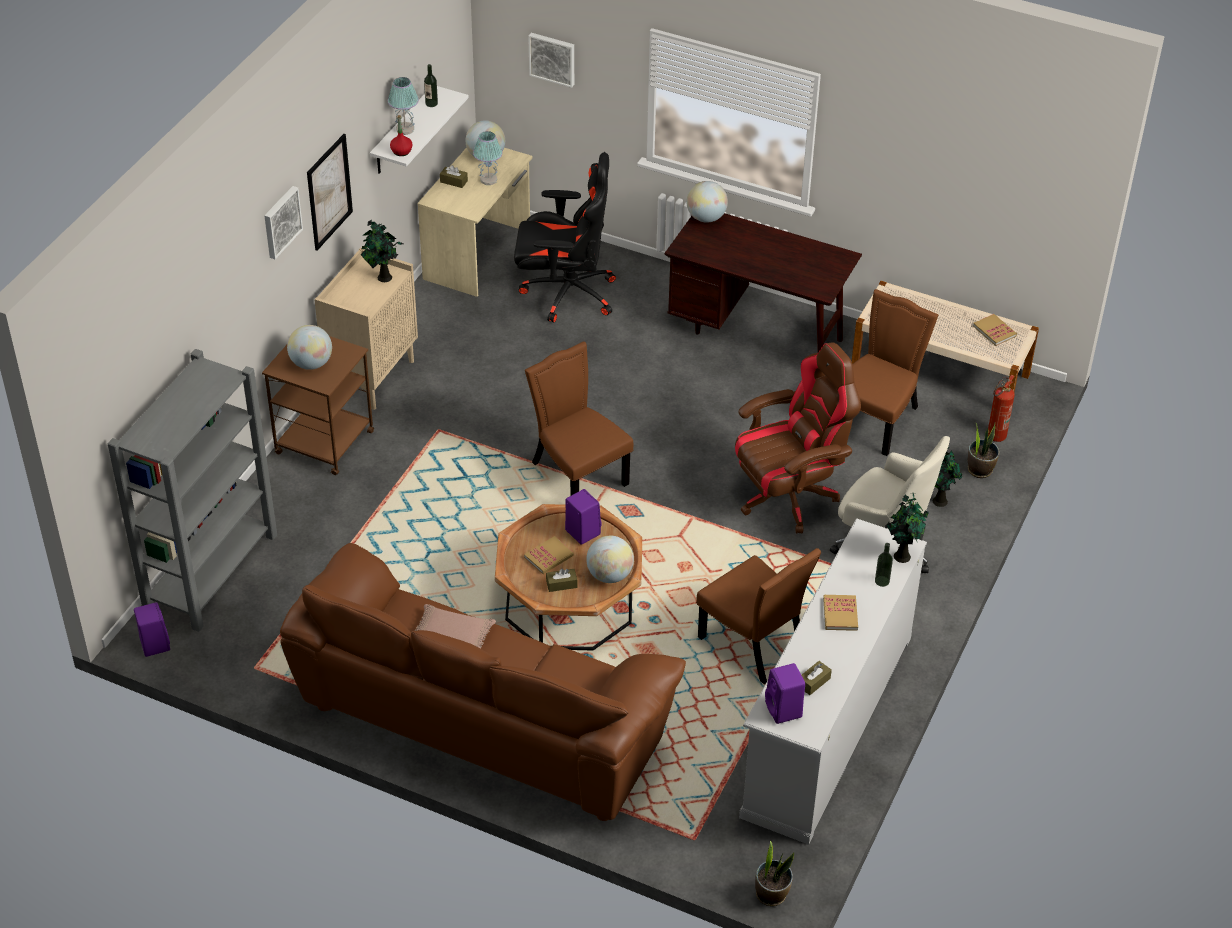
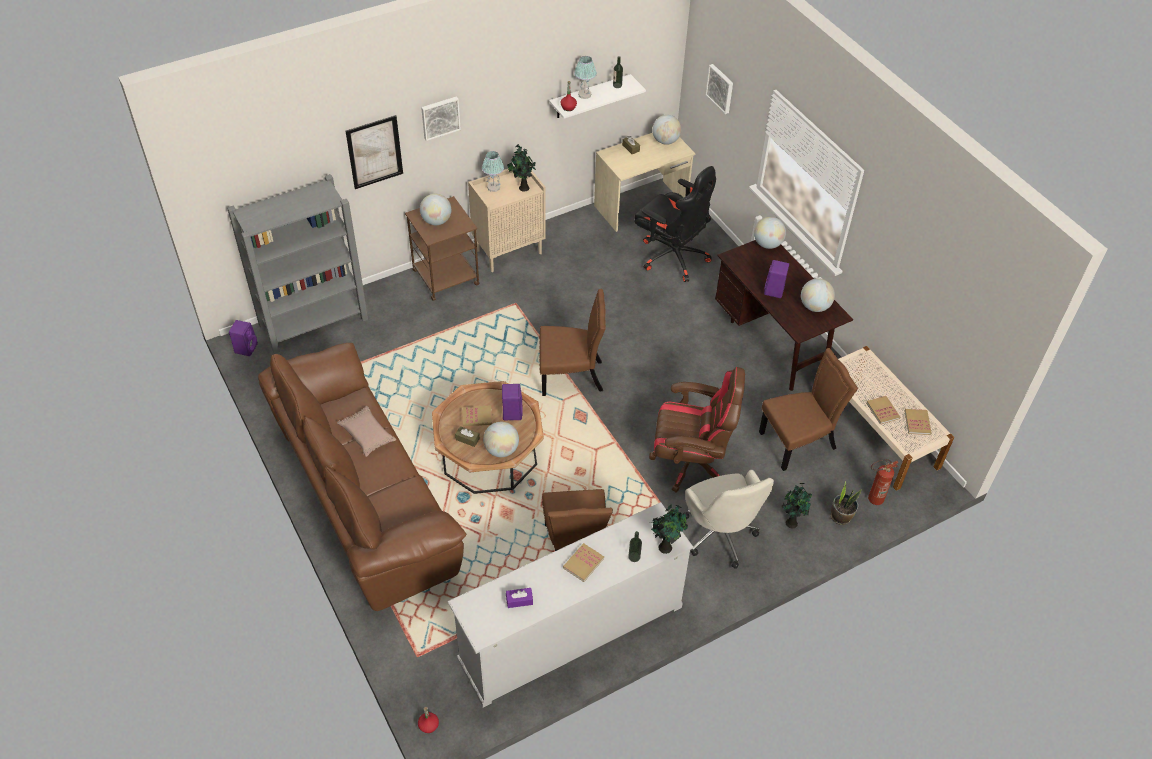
camera: 35 degrees right, 5 degrees up
(329, 192) = (498, 113): picture -> picture (374, 152)
(489, 179) = (653, 156): table lamp -> table lamp (494, 187)
(578, 476) = (570, 376): brown chair -> brown chair turned 90 degrees clockwise
(771, 894) = (428, 725): potted plant -> red bottle
(784, 710) = (481, 608): purple speaker -> purple speaker (774, 291)
(813, 259) = (814, 306): none -> globe
(813, 682) = (519, 600): brown tissue box -> purple tissue box
(953, 336) = (882, 411): none -> book

